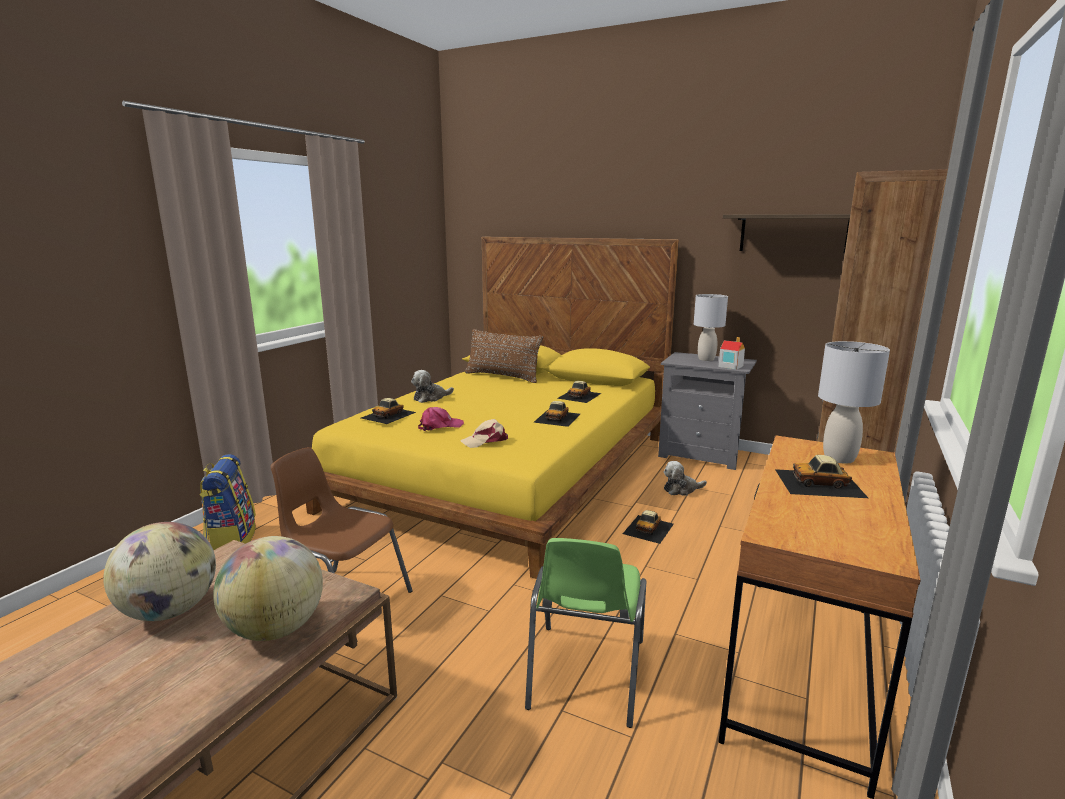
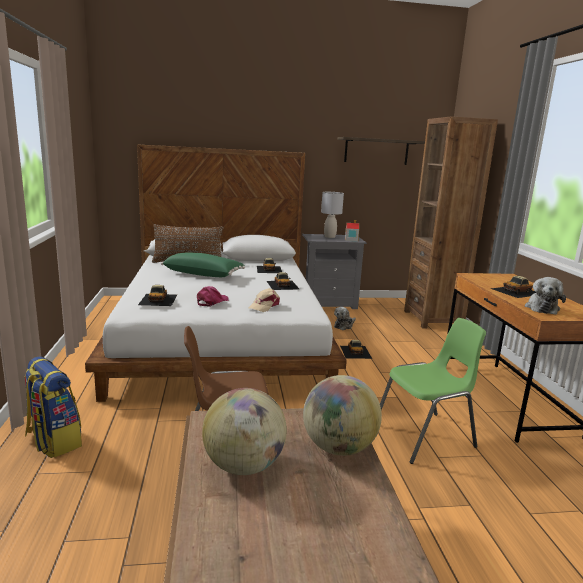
camera: 35 degrees left, 0 degrees up
(430, 398) = (162, 283): plush toy -> plush toy (541, 308)
(491, 392) = (203, 274): none -> green pillow
(509, 471) = (222, 336): yellow bed -> white bed
(585, 674) = (425, 436): green chair -> green chair turned 90 degrees counterclockwise
(839, 458) = (502, 279): grey table lamp -> none

